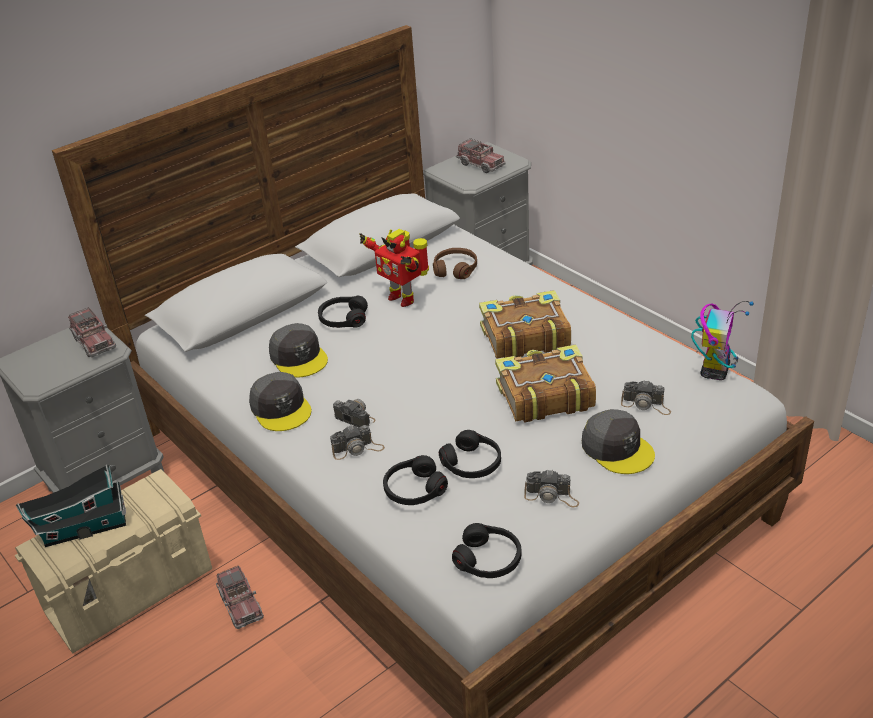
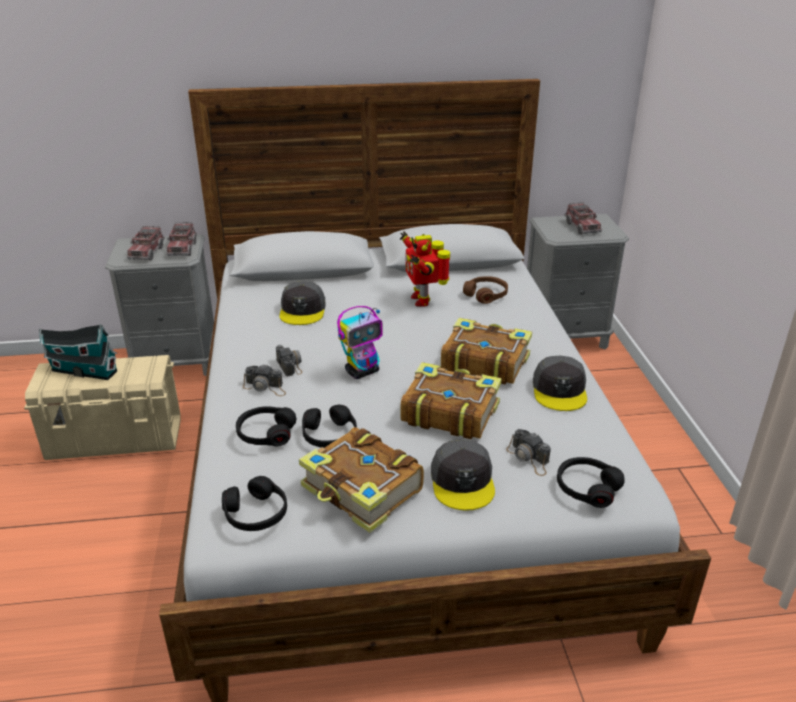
camera: 30 degrees right, 5 degrees down
(241, 604) = (167, 483): toy truck -> toy truck (147, 252)
(281, 408) = (251, 338): grey cap -> grey cap (560, 390)
(343, 319) = (363, 298): black headphones -> black headphones (587, 488)
(551, 496) = (362, 491): camera -> book
(714, 370) = (628, 459): toy robot -> toy robot (362, 371)

